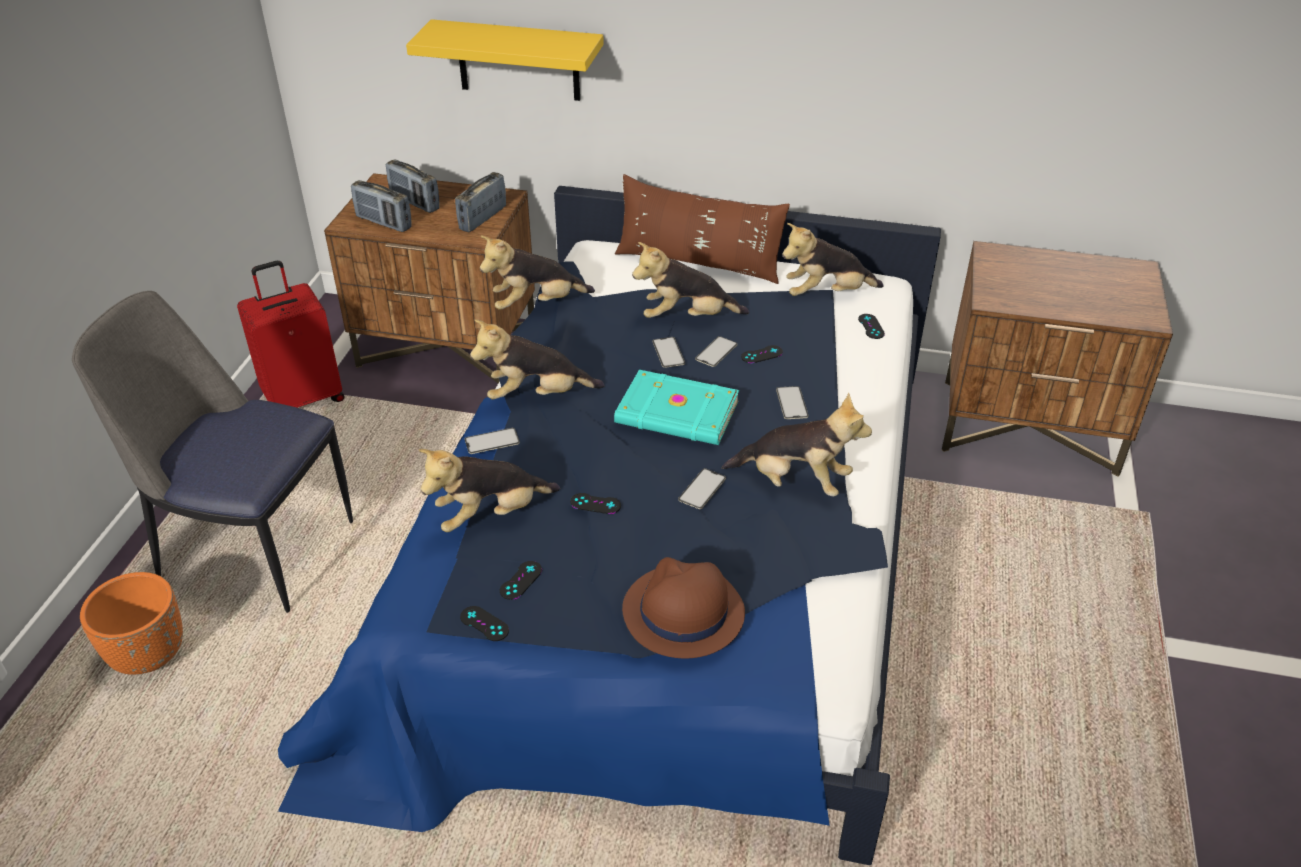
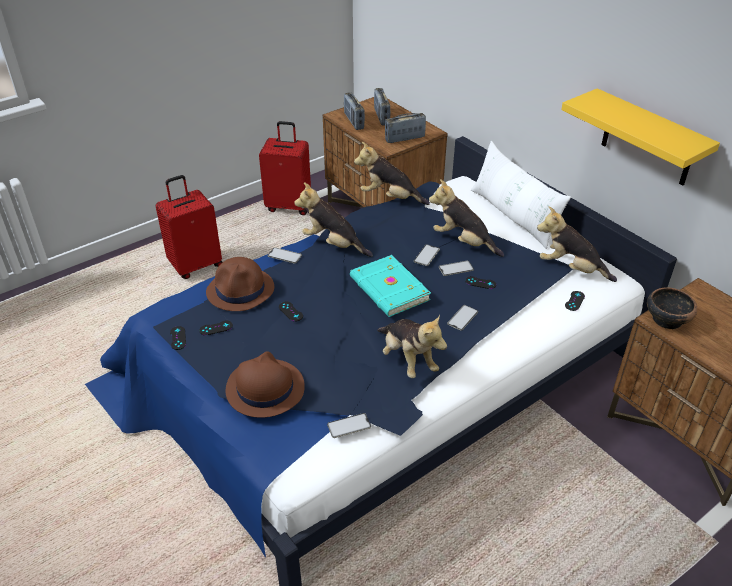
camera: 40 degrees right, 0 degrees up
(149, 657) = (111, 289): orange planter -> none
(253, 549) = (196, 265): chair -> red suitcase
(490, 515) = (241, 290): plush toy -> brown hat
(518, 60) = (457, 48): yellow shelf -> yellow shelf (648, 139)
(698, 263) = (513, 216): brown pillow -> white pillow
(702, 489) = (351, 334): phone -> phone (349, 426)
(998, 295) = (666, 319): none -> bowl

